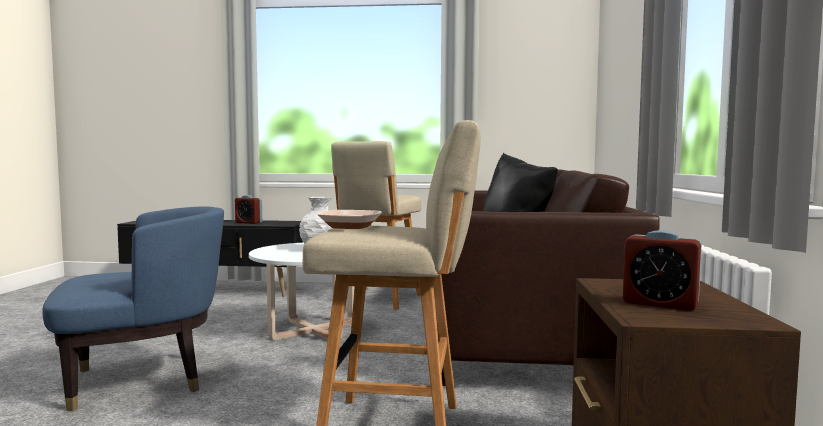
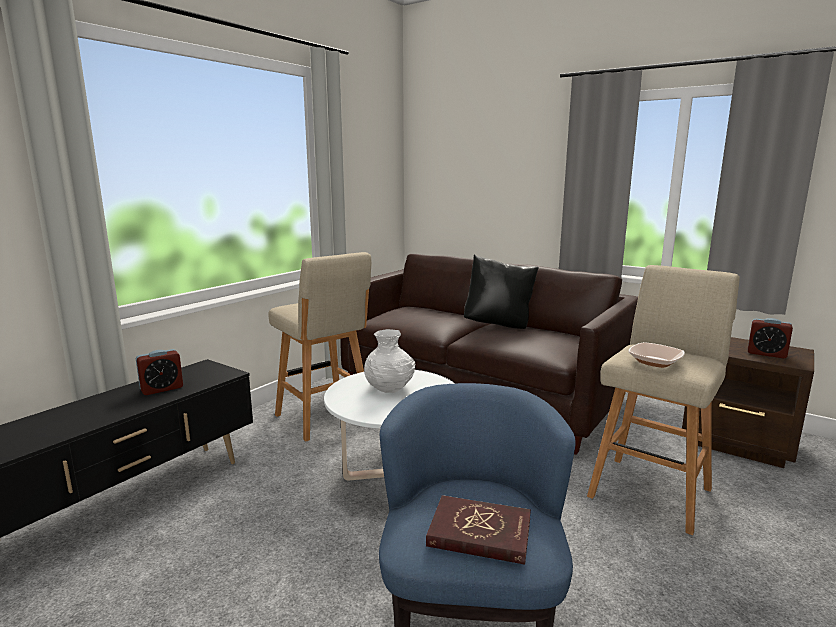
camera: 60 degrees left, 10 degrees up
(95, 282) = (479, 533): none -> red book
(660, 304) = (766, 354): alarm clock -> alarm clock turned 60 degrees clockwise

